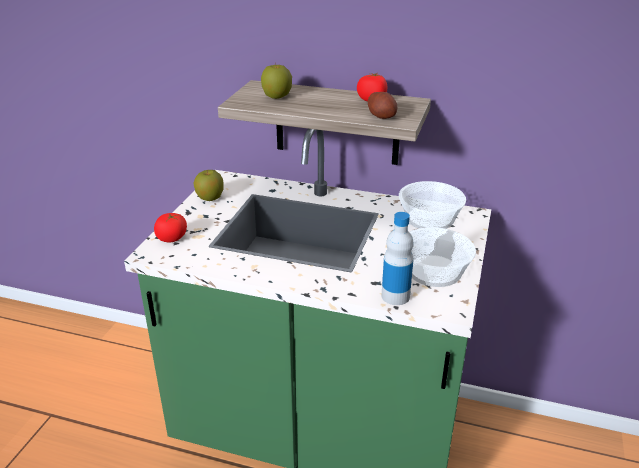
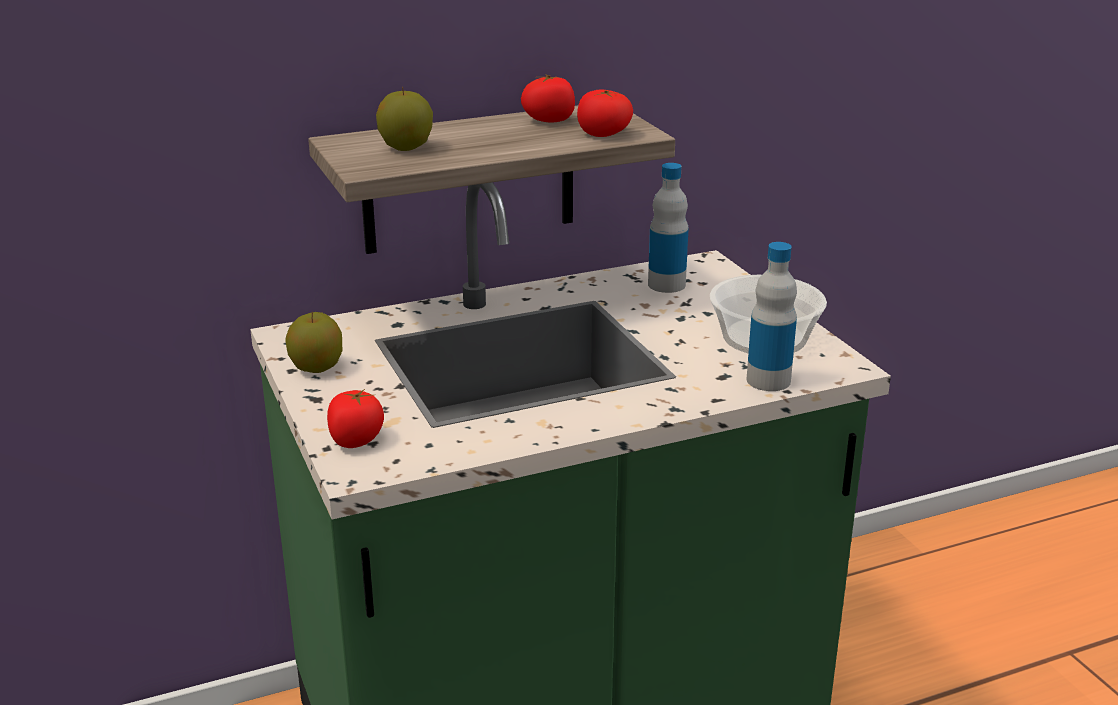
camera: 40 degrees left, 5 degrees down
(382, 116) = (604, 134): potato -> tomato
(429, 219) = (666, 285): bowl -> bottle

